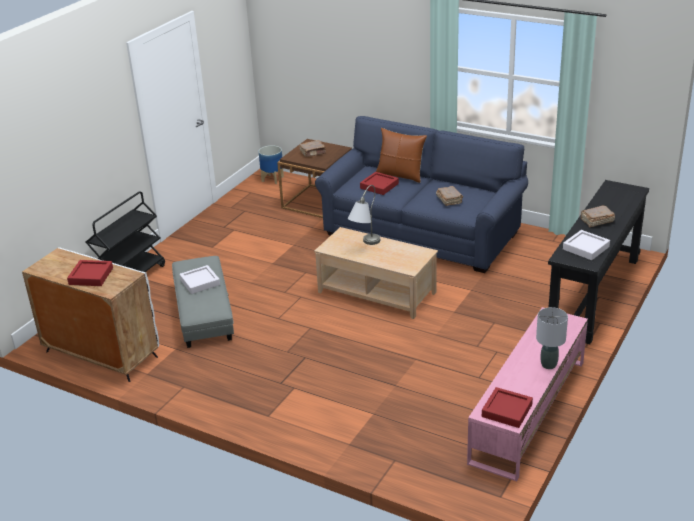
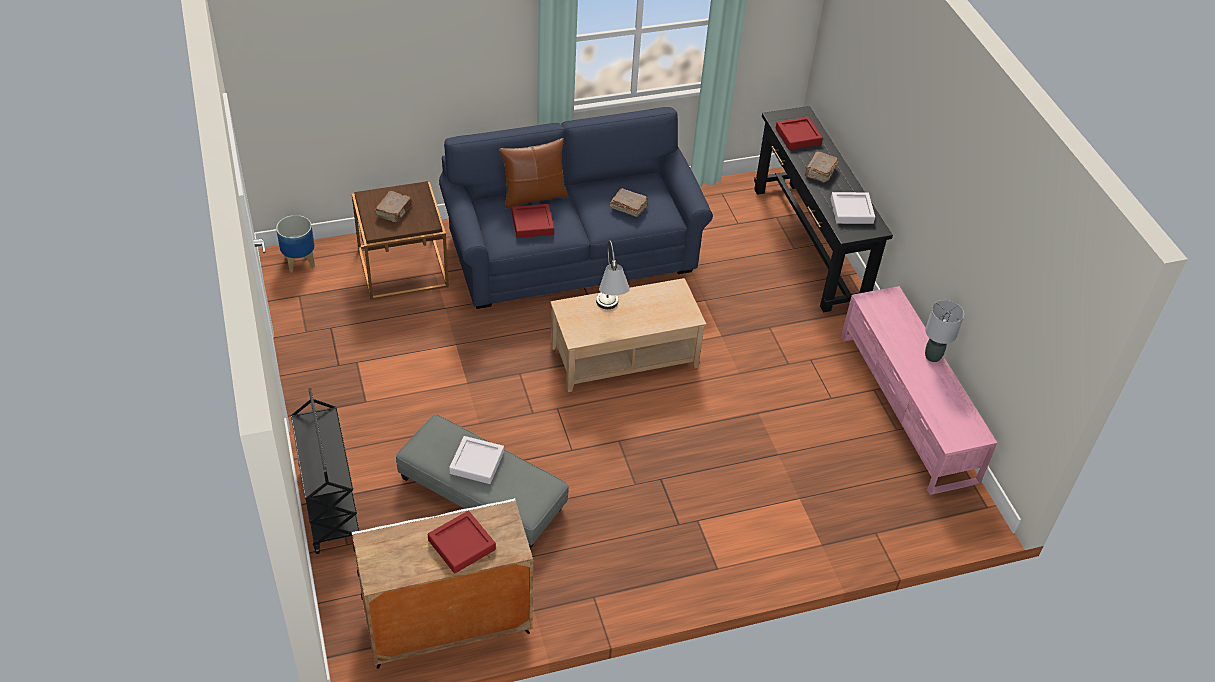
camera: 50 degrees left, 15 degrees up
(507, 411) = (962, 426): red tray -> red tray (798, 136)

